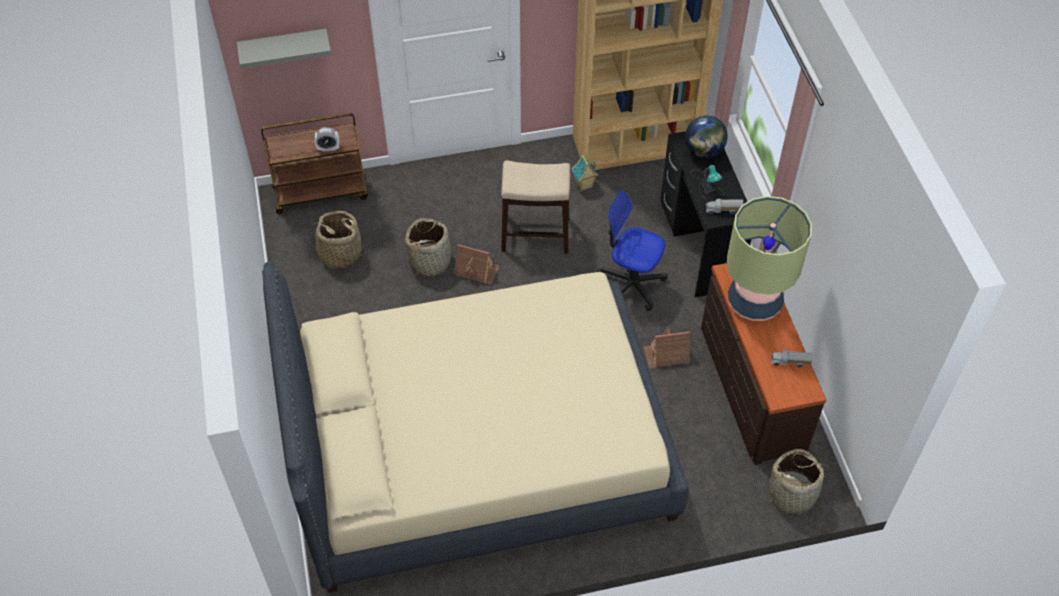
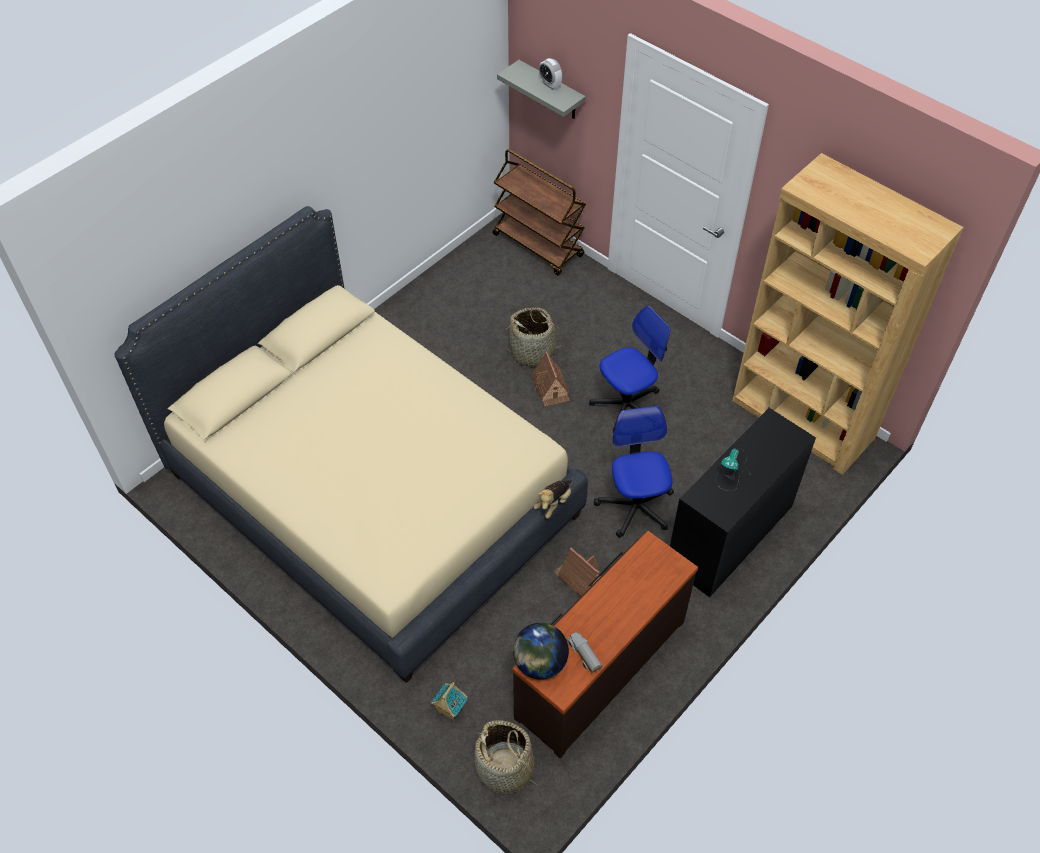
camera: 55 degrees right, 0 degrees up
(328, 148) = (543, 205): alarm clock -> alarm clock (550, 84)
(340, 254) = (489, 293): basket -> none
(536, 234) = (627, 406): stool -> office chair
(584, 185) = (715, 409): toy house -> toy house (449, 711)
(626, 314) = (554, 503): none -> plush toy
(703, 151) = (774, 445): globe -> globe (540, 663)
(723, 210) = (714, 500): toy truck -> none
(754, 302) = (632, 588): table lamp -> none

